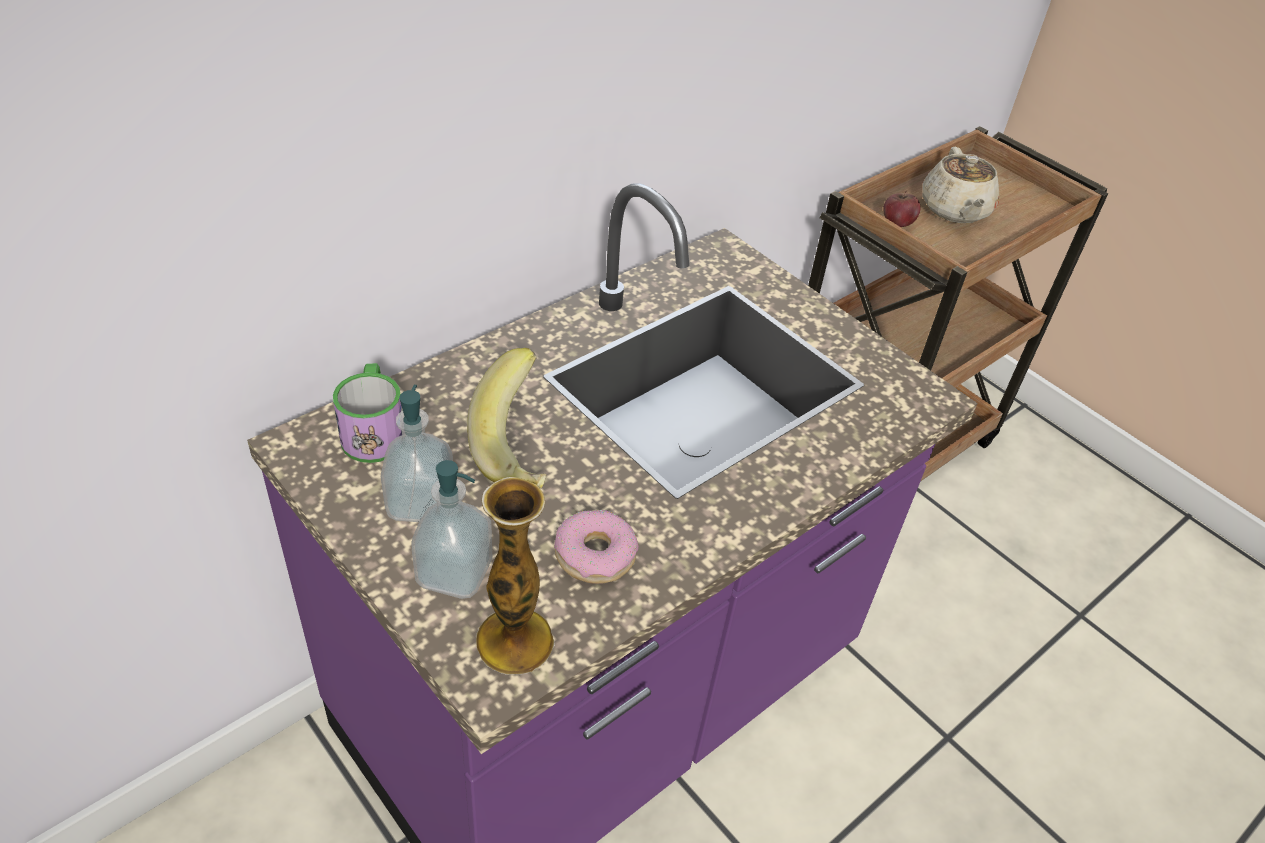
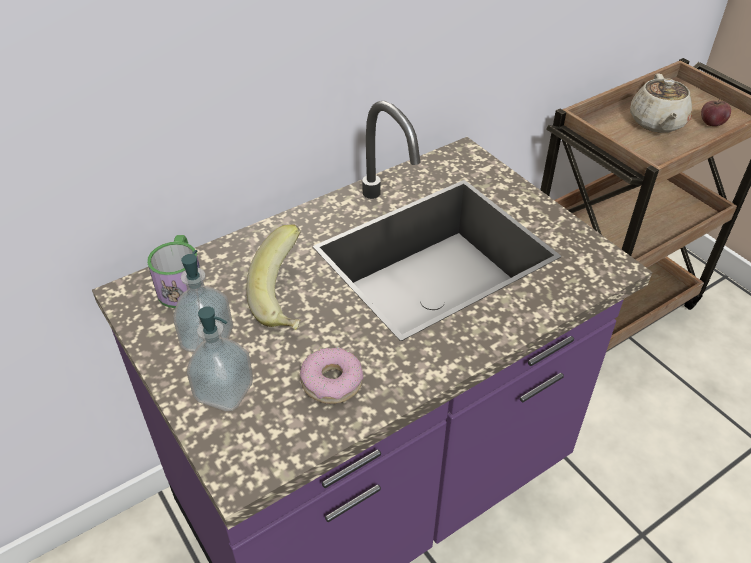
camera: 10 degrees right, 0 degrees up
(514, 640) = (261, 444): vase -> none
(897, 223) = (609, 133): apple -> apple (711, 123)

